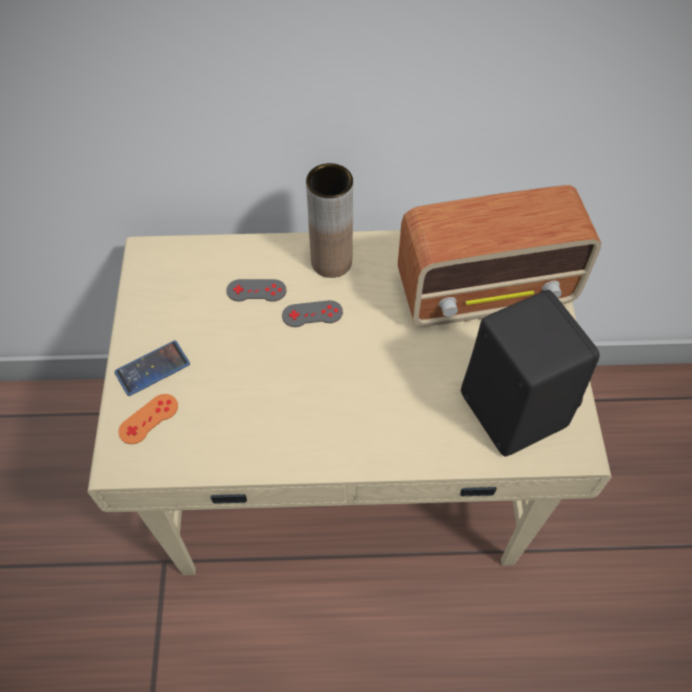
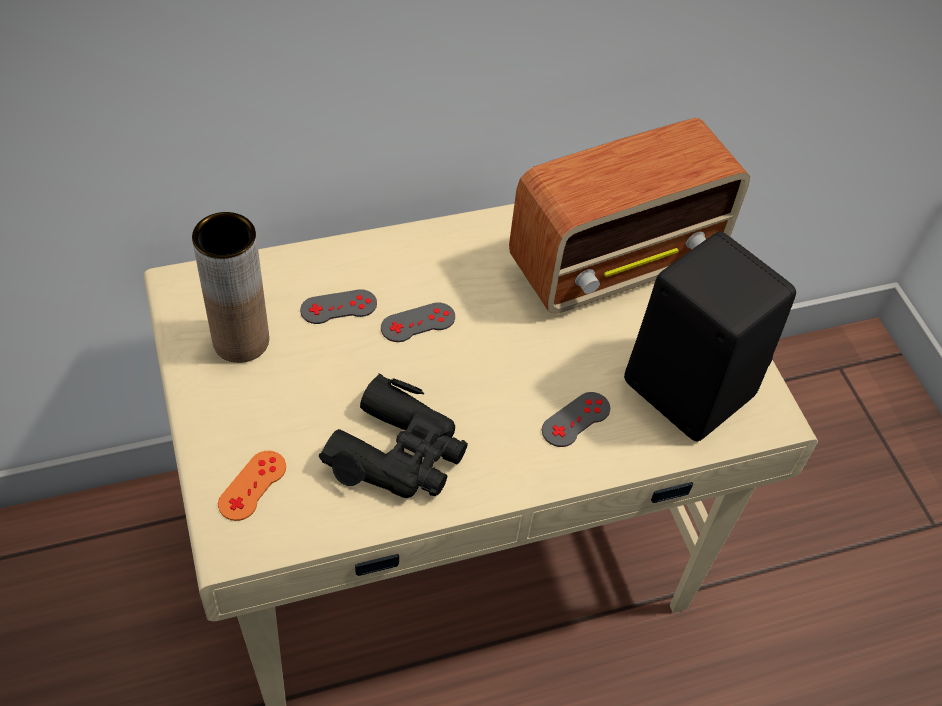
camera: 20 degrees left, 5 degrees down
(152, 368) = (236, 424): phone -> none
(264, 416) = (399, 453): none -> black binoculars
(331, 262) = (421, 257): brown vase -> brown vase (241, 341)
(411, 417) = (576, 419): none -> grey game controller

